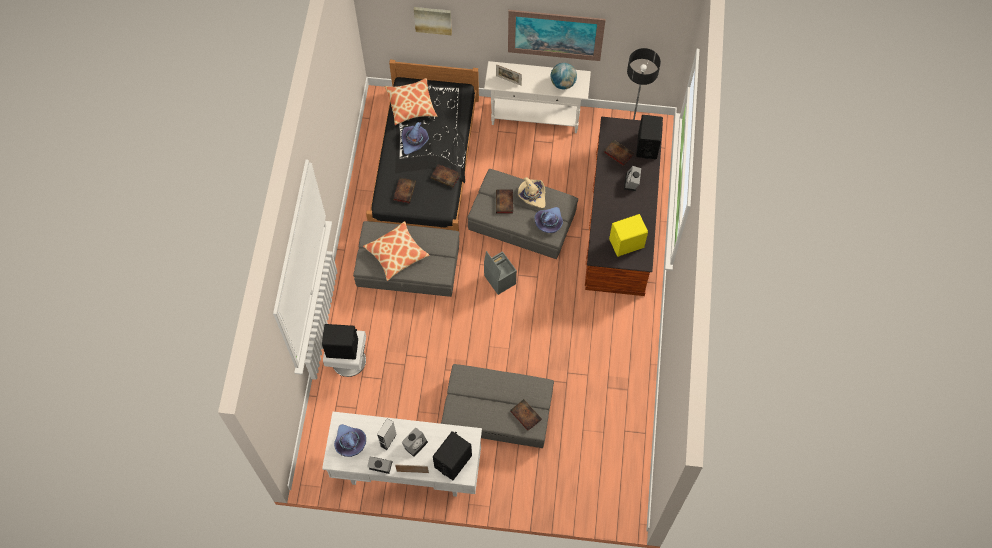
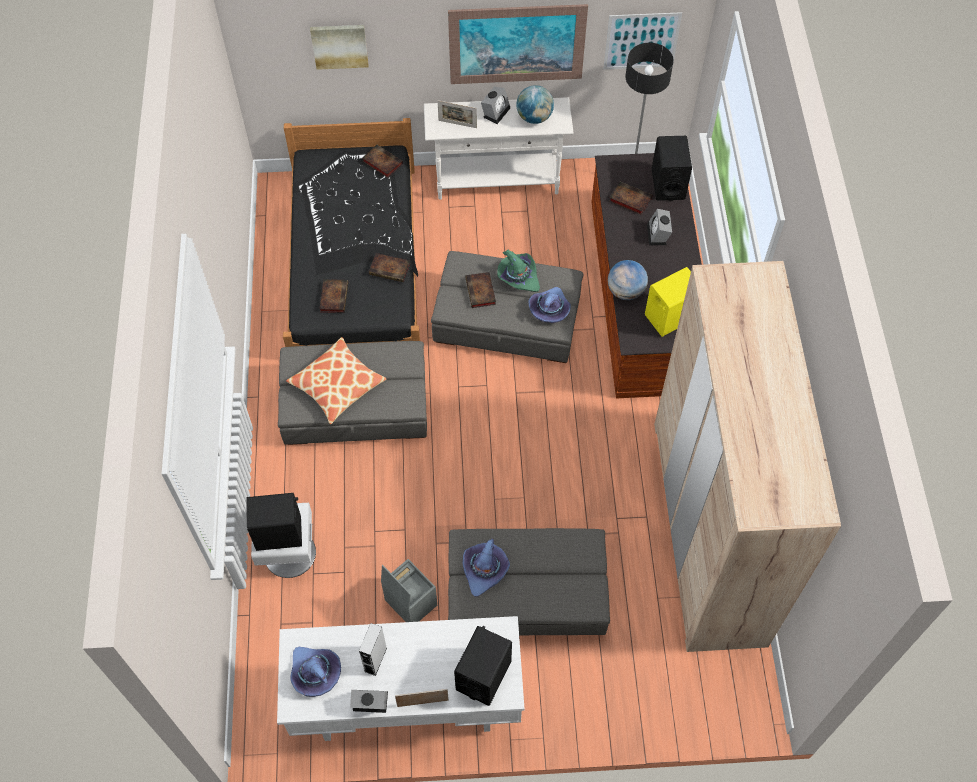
camera: 10 degrees left, 5 degrees down
(411, 105) = (323, 182): pillow -> none
(414, 141) = (336, 229): purple hat -> purple hat (485, 569)
(415, 444) = (419, 658): alarm clock -> alarm clock (496, 111)
(499, 279) = (490, 403): grey storage box -> grey storage box (409, 602)
(525, 415) = (573, 587): book -> book (381, 162)
(532, 195) = (518, 276): beige hat -> green hat
(600, 220) = (626, 291): none -> globe
(626, 391) = (708, 530): none -> beige wardrobe
(643, 44) = (641, 41): none -> picture

